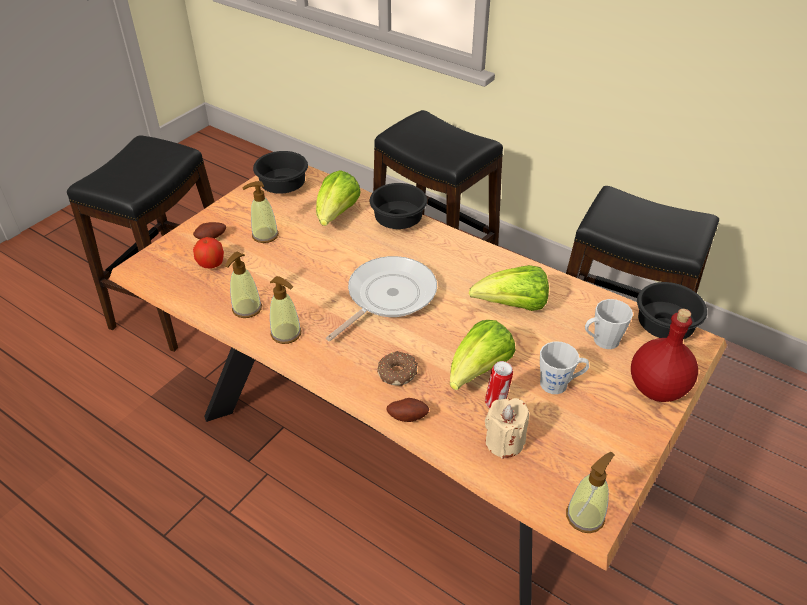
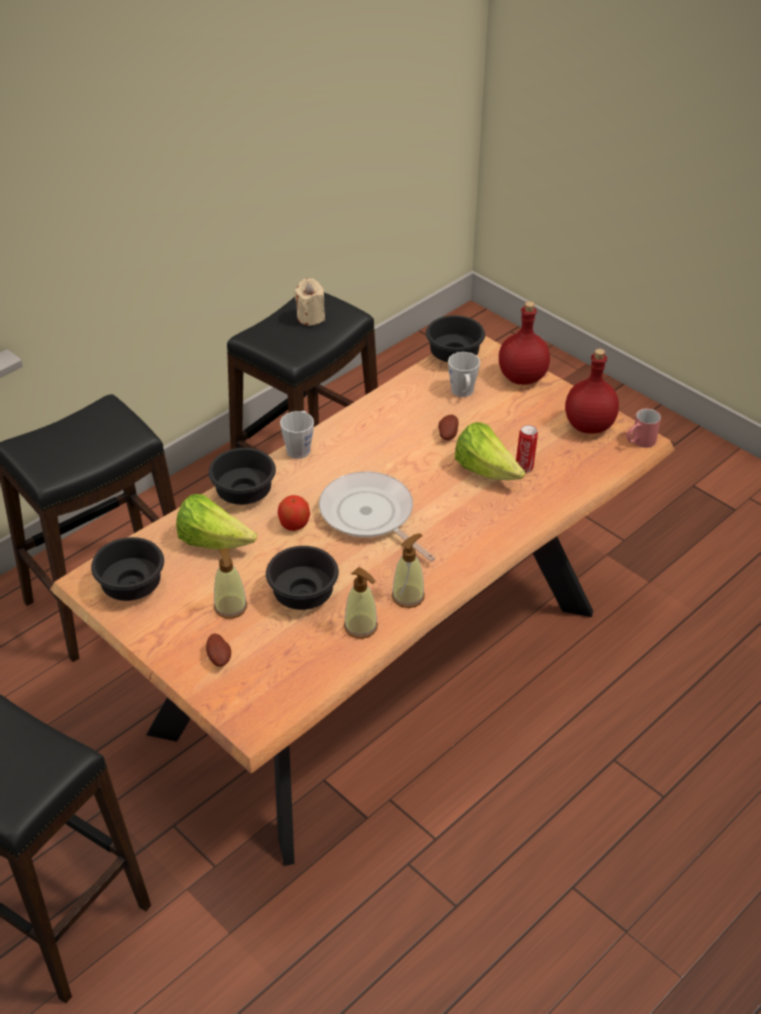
camera: 80 degrees left, 0 degrees up
(211, 264) = (272, 658): apple -> apple (294, 525)
(280, 270) = (301, 596): none -> black bowl
(397, 372) = (478, 522): donut -> none
(407, 416) = (531, 522): potato -> potato (447, 435)
(504, 442) = (566, 470): beige candle -> beige candle (310, 317)
(512, 306) = (406, 435): lettuce -> none
(559, 384) = (508, 427): grey mug -> grey mug (300, 447)
(585, 516) = (639, 442): soap dispenser -> red mug
(594, 459) = (588, 426): none -> red bottle

